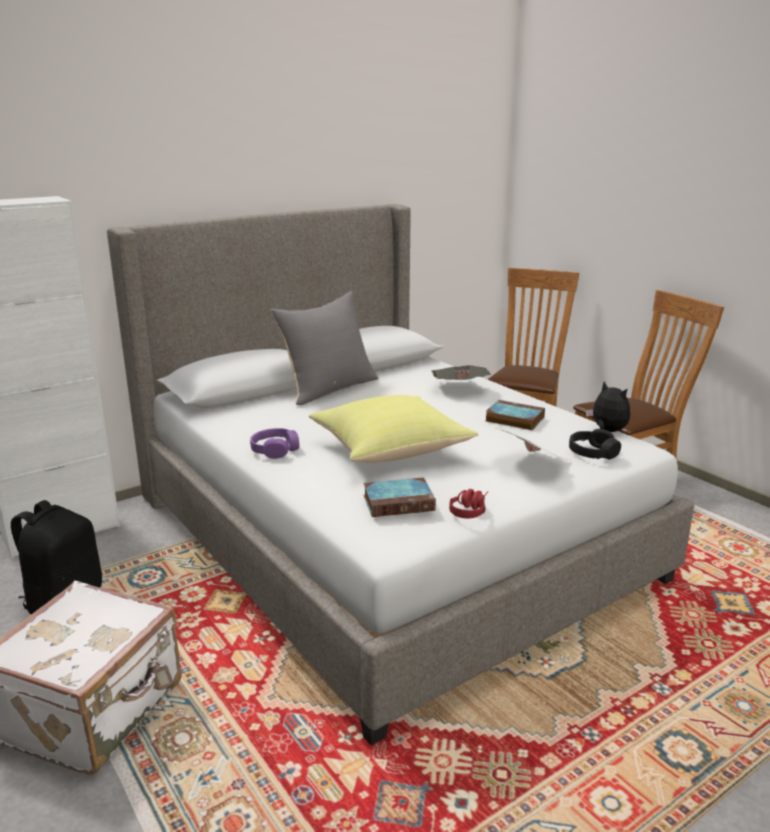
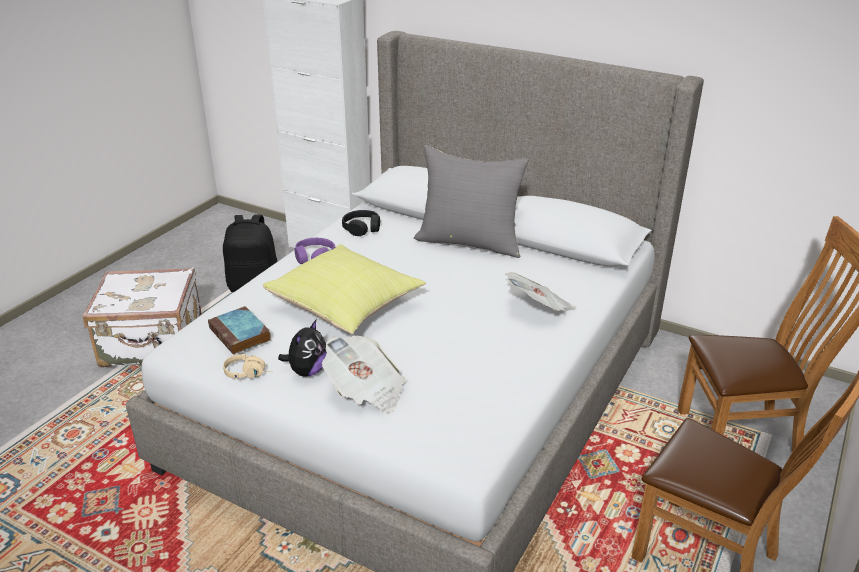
camera: 65 degrees right, 10 degrees up
(470, 510) = (250, 373): red headphones -> beige headphones
(513, 419) = (479, 358): book -> none
(593, 452) = (422, 425): black headphones -> black headphones (362, 228)
(607, 431) = (501, 430): plush toy -> plush toy (307, 371)

